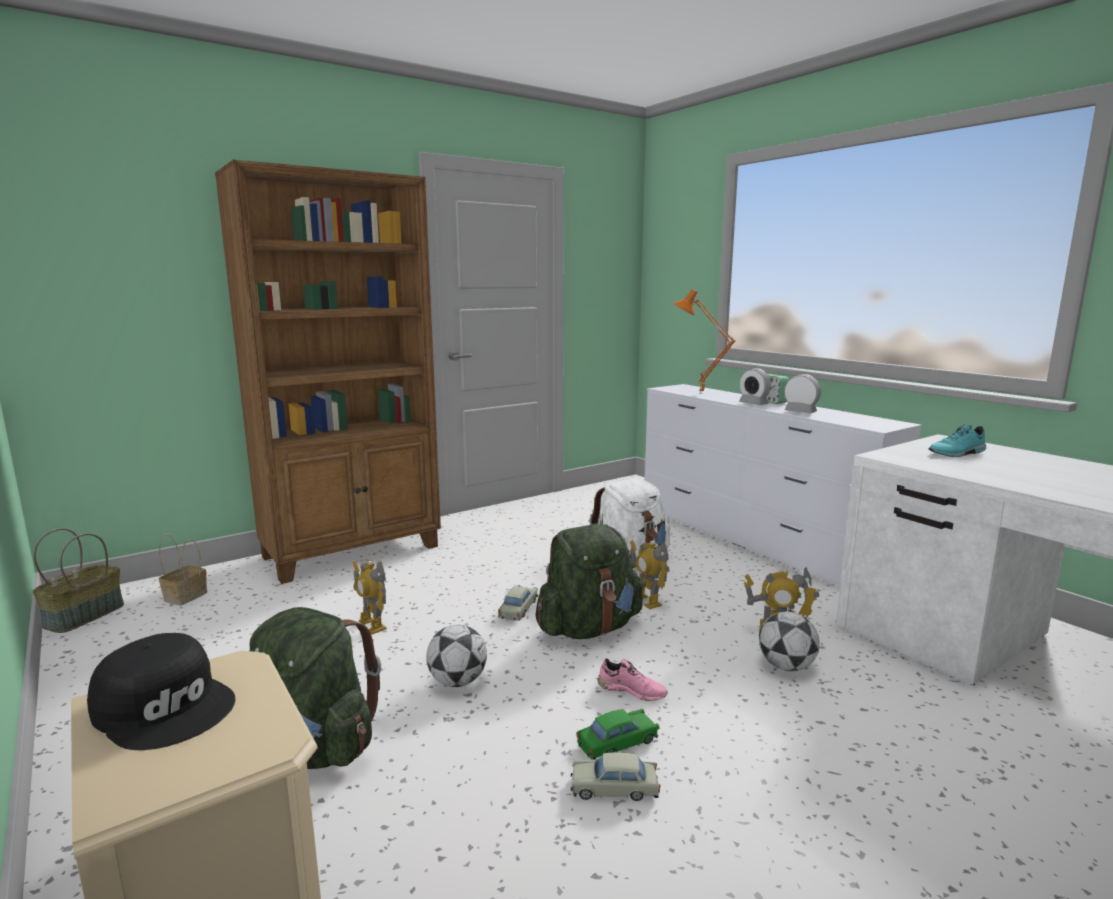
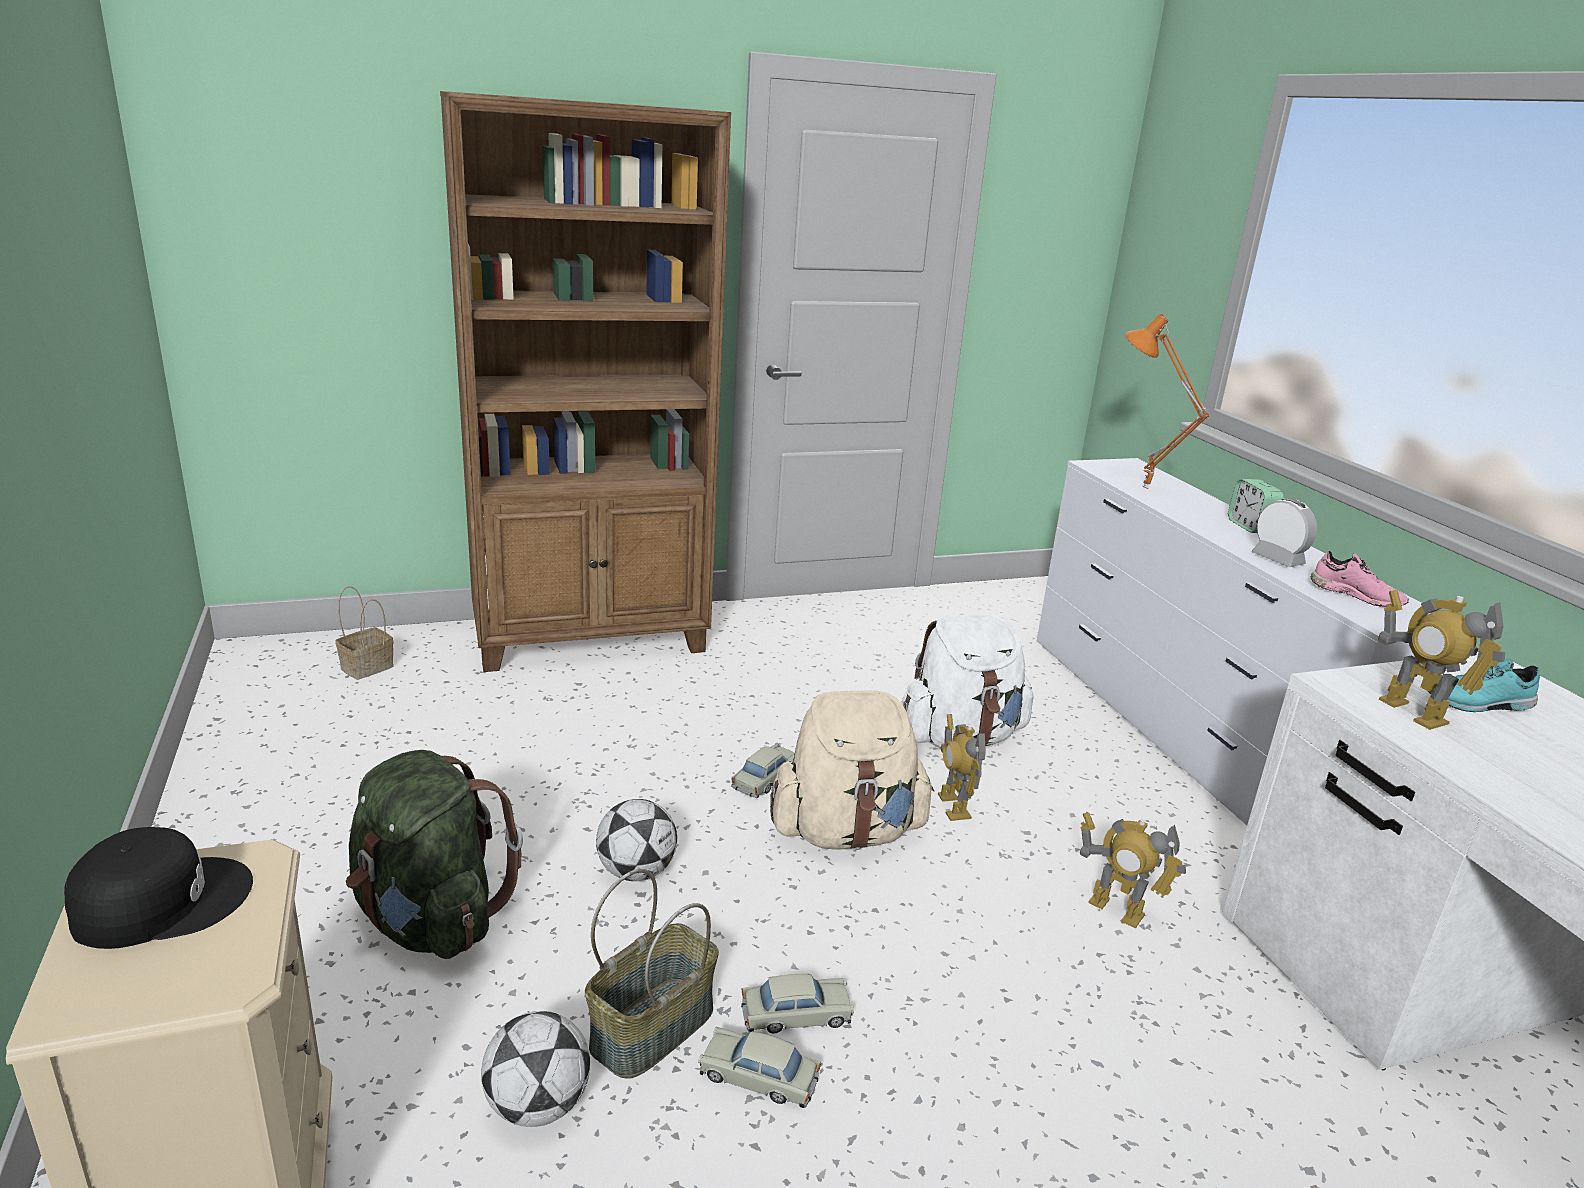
camera: 15 degrees right, 10 degrees up
(84, 615) = (249, 671): basket -> basket (652, 1026)
(166, 706) = (161, 900): black cap -> black cap turned 75 degrees counterclockwise
(372, 625) = (567, 761): toy robot -> toy robot (1412, 712)
(588, 628) = (847, 832): green backpack -> beige backpack
(617, 742) = (796, 1015): green toy car -> beige toy car
(632, 690) = (856, 943): pink shoe -> pink shoe (1357, 595)
(753, 403) = (1213, 526): alarm clock -> none
(786, 666) = (1100, 963): football -> football (538, 1106)

